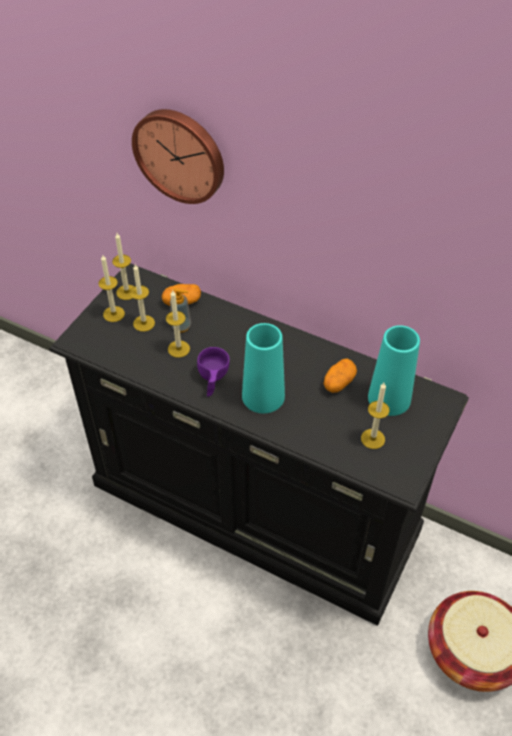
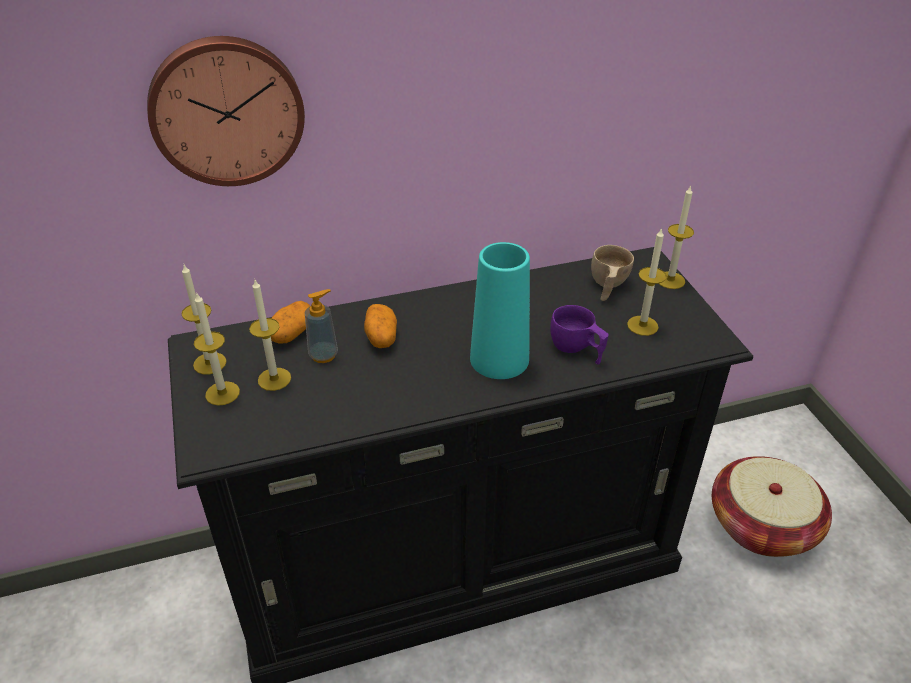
camera: 45 degrees left, 10 degrees down
(178, 349) = (350, 376): candle -> candle (670, 280)
(212, 380) = (428, 380): purple cup -> purple cup (577, 350)
(338, 382) = (548, 302): potato -> potato (381, 337)
(389, 398) = (607, 287): turquoise vase -> beige cup

